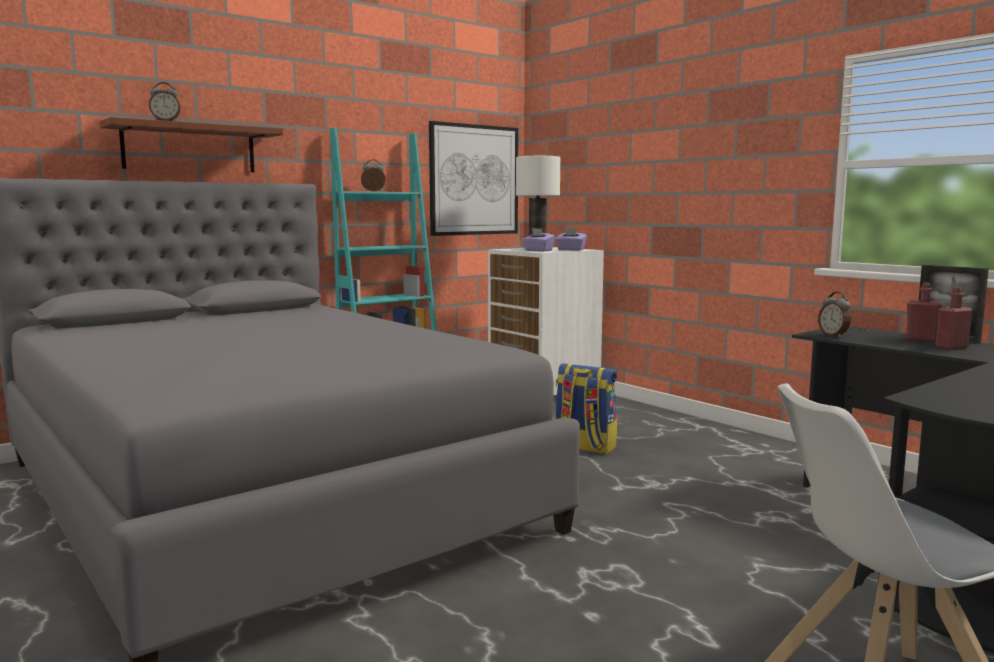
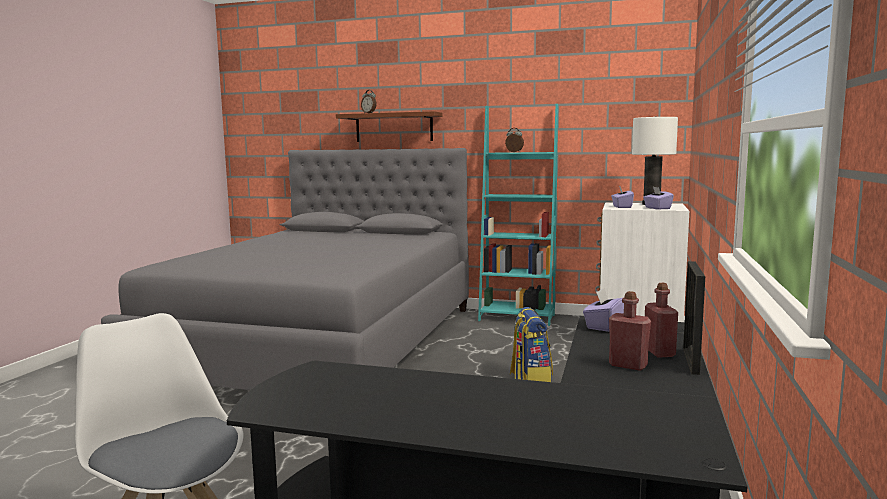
camera: 55 degrees right, 0 degrees up
(474, 180) = (626, 139): picture -> none
(833, 335) = (604, 326): alarm clock -> purple tissue box

